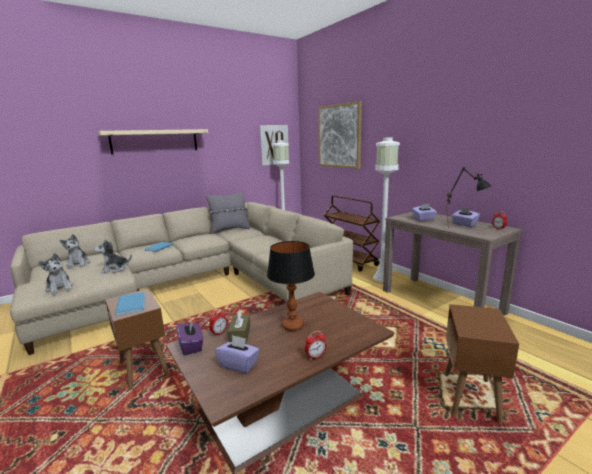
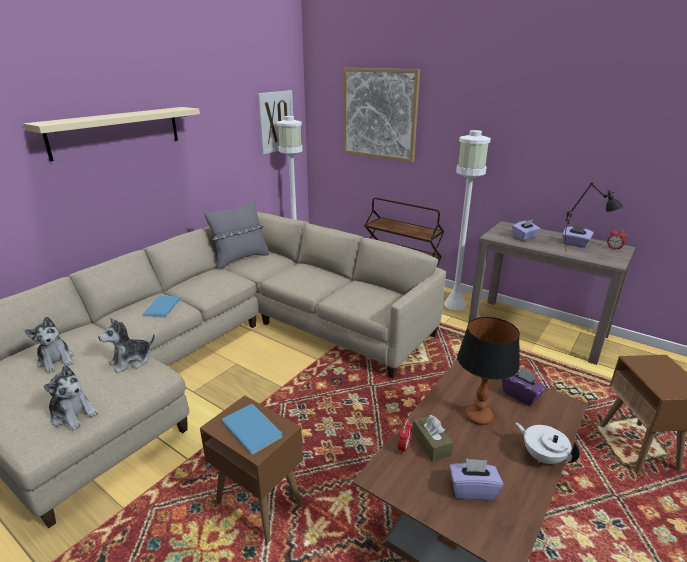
camera: 20 degrees left, 10 degrees up
(191, 346) = (389, 476): purple tissue box -> purple tissue box (521, 395)
(315, 356) = (542, 456): alarm clock -> white teapot

